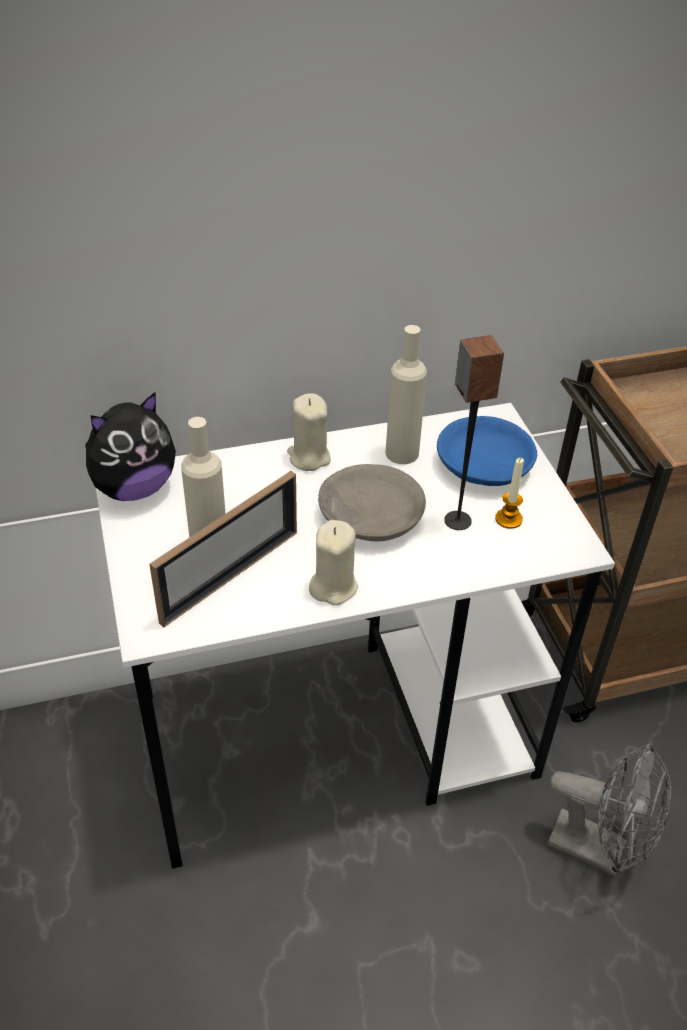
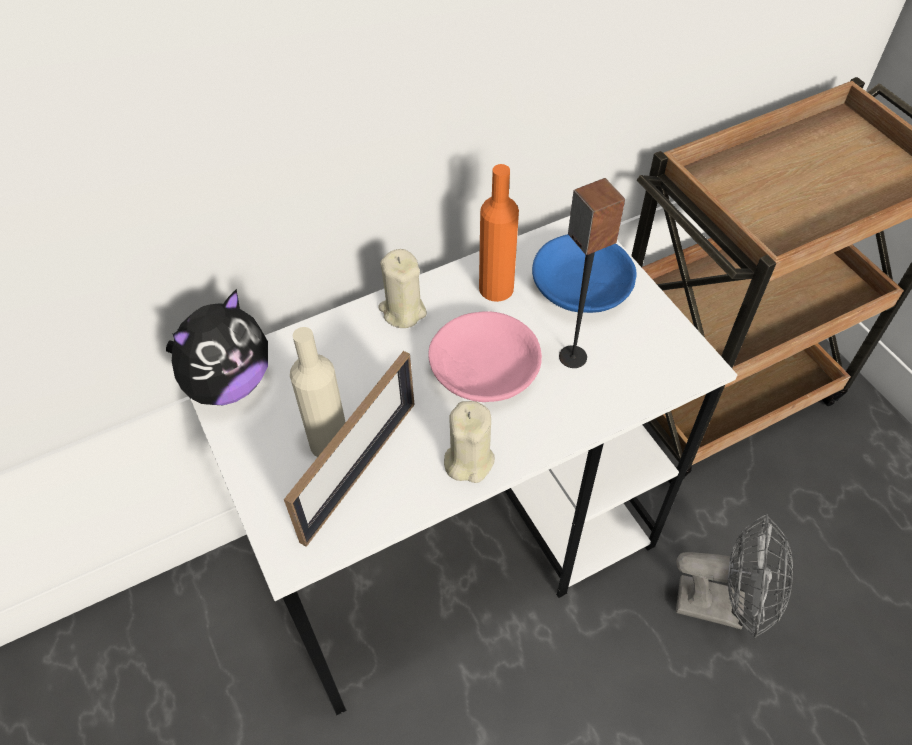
camera: 10 degrees left, 10 degrees up
(369, 515) = (482, 368): grey bowl -> pink bowl
(402, 453) = (496, 288): beige bottle -> orange bottle
(508, 519) = (622, 345): candle -> none

